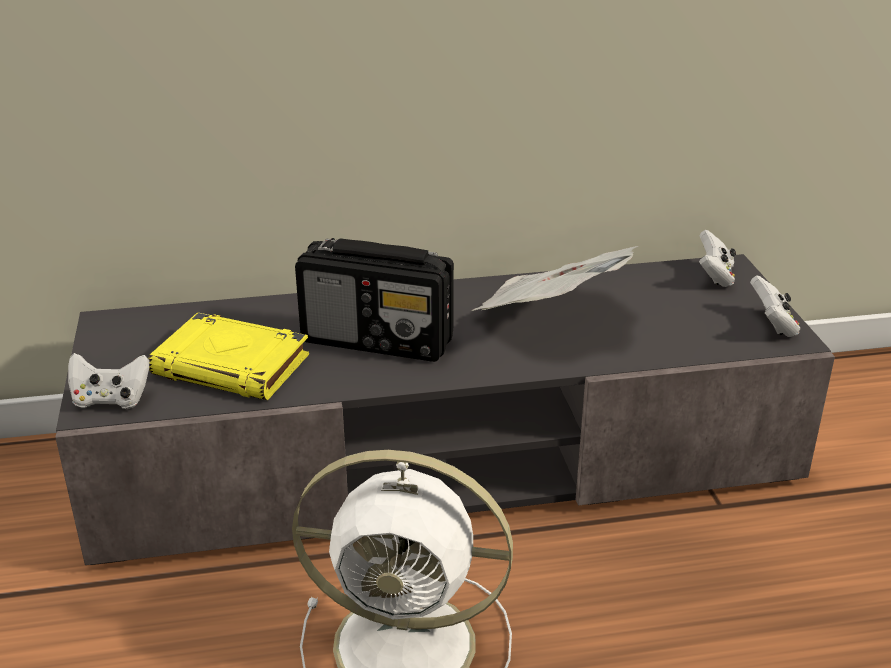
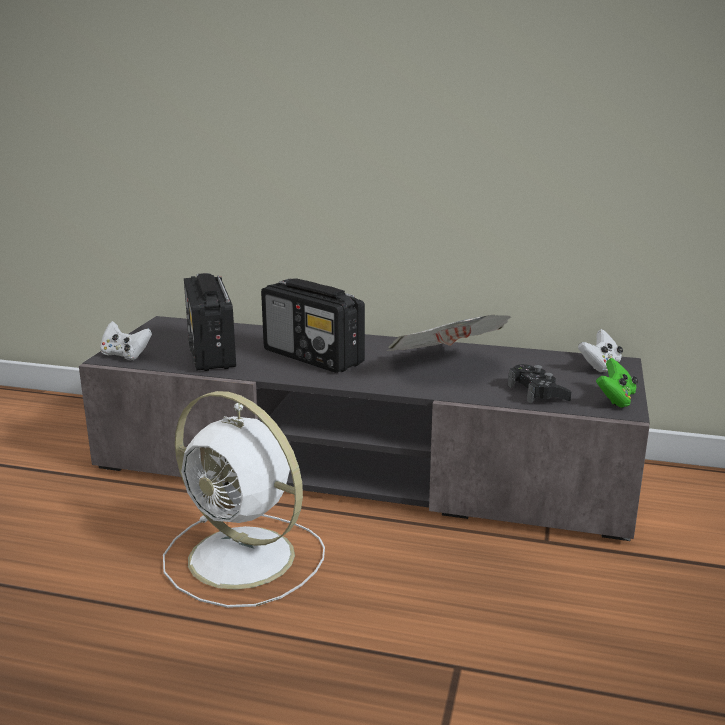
camera: 25 degrees right, 10 degrees down
(233, 366) = (211, 353): yellow book -> radio
(687, 335) = (537, 392): none -> black game controller
(772, 325) = (615, 399): white game controller -> green game controller

